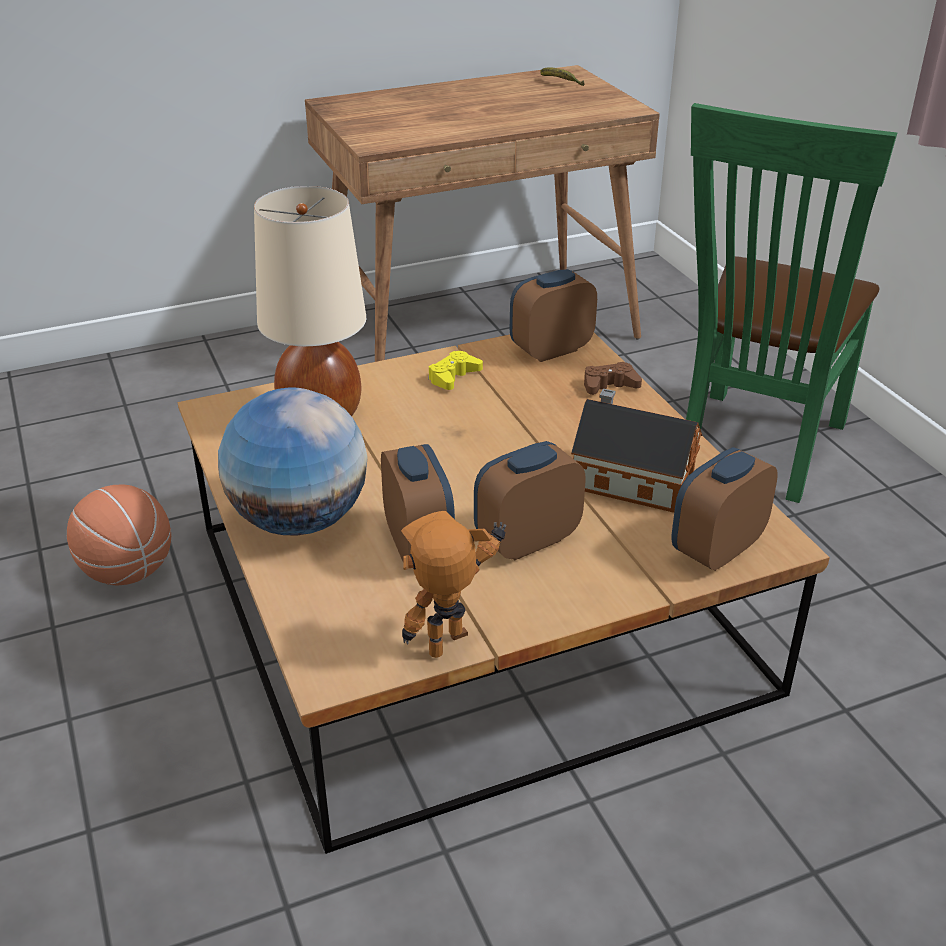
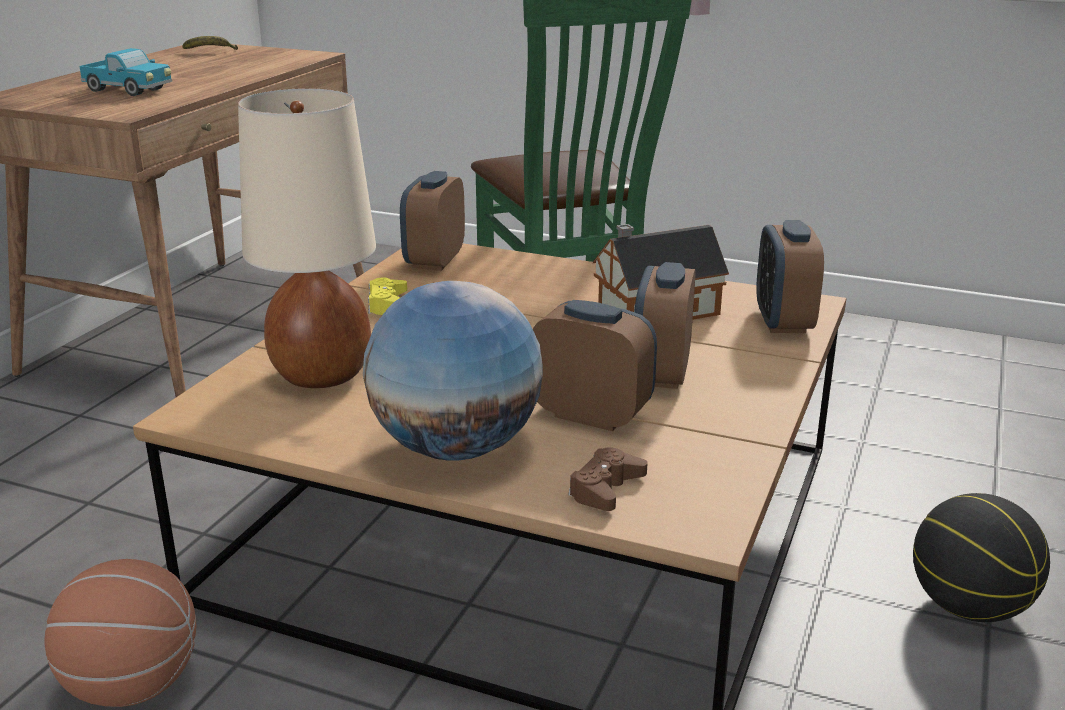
camera: 45 degrees left, 10 degrees down
(421, 117) = (129, 90): none -> toy truck
(454, 648) = (751, 459): toy robot -> none
(609, 385) = (524, 265): brown game controller -> brown game controller (606, 488)
(681, 905) = (969, 607): none -> basketball

